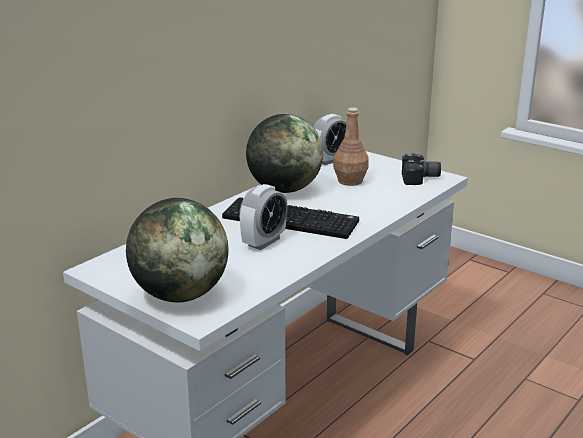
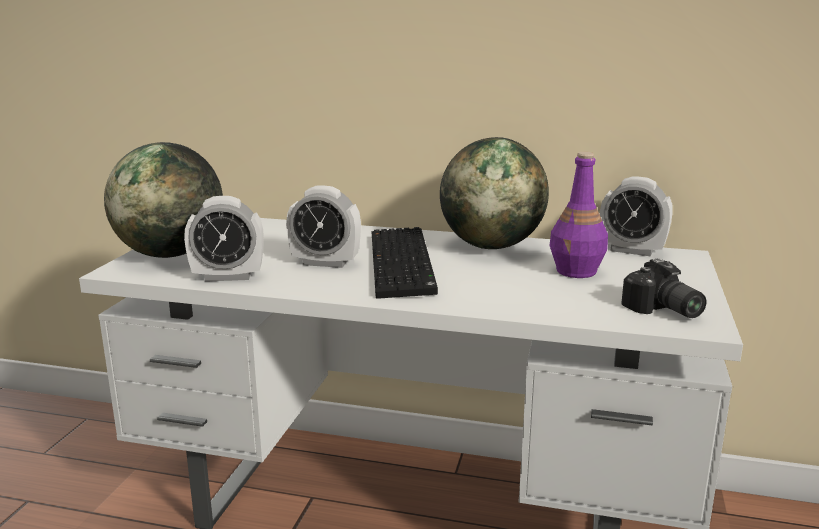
camera: 65 degrees right, 5 degrees down
(260, 278) = (228, 276): none -> alarm clock
(350, 181) = (577, 271): brown bottle -> purple bottle

